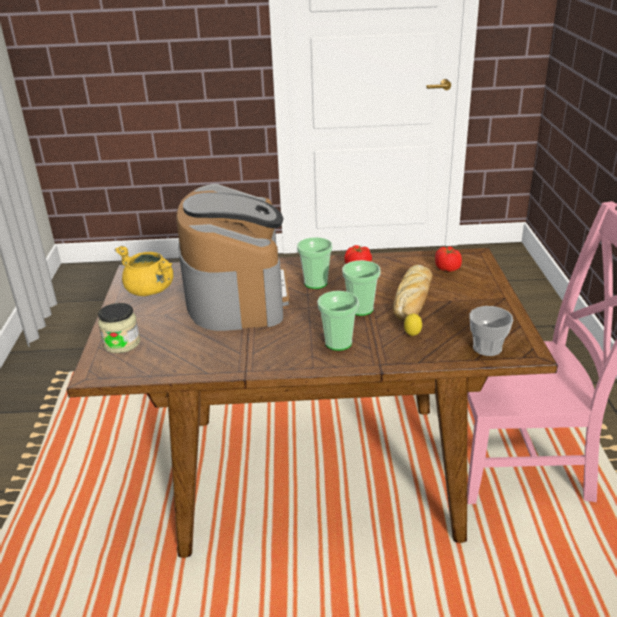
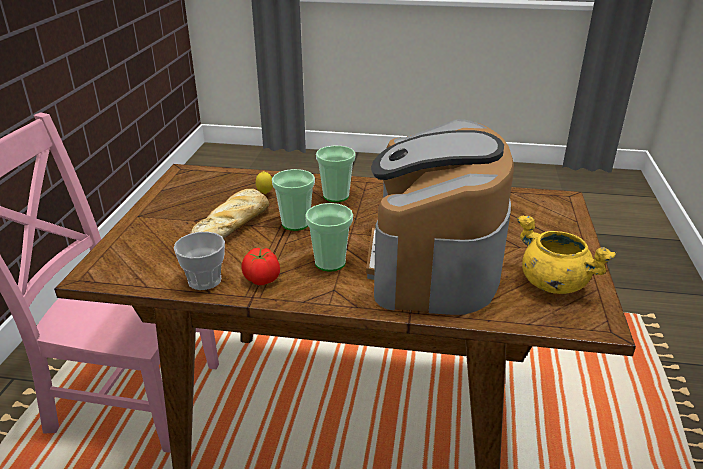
camera: 170 degrees left, 0 degrees up
(122, 343) = (553, 220): jar -> none
(447, 269) = (152, 259): tomato -> none
(487, 348) = (212, 178): cup -> cup (204, 280)

